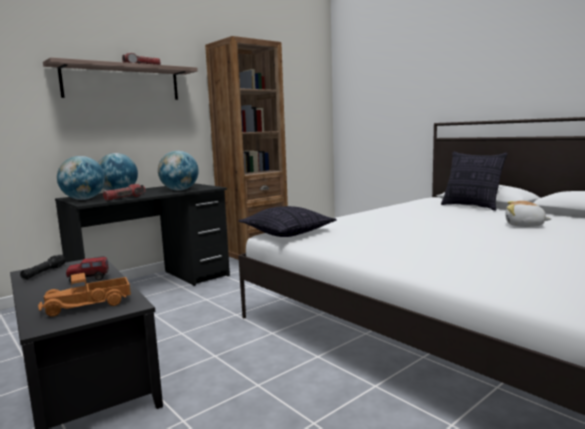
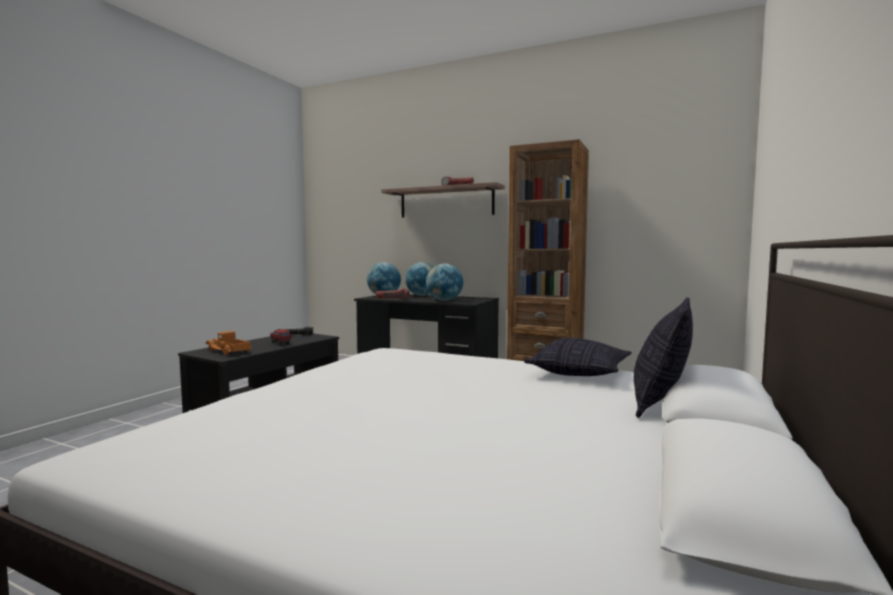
camera: 65 degrees right, 5 degrees down
(287, 233) = (388, 352): pillow -> pillow (579, 373)
(524, 225) = (521, 437): plush toy -> none

